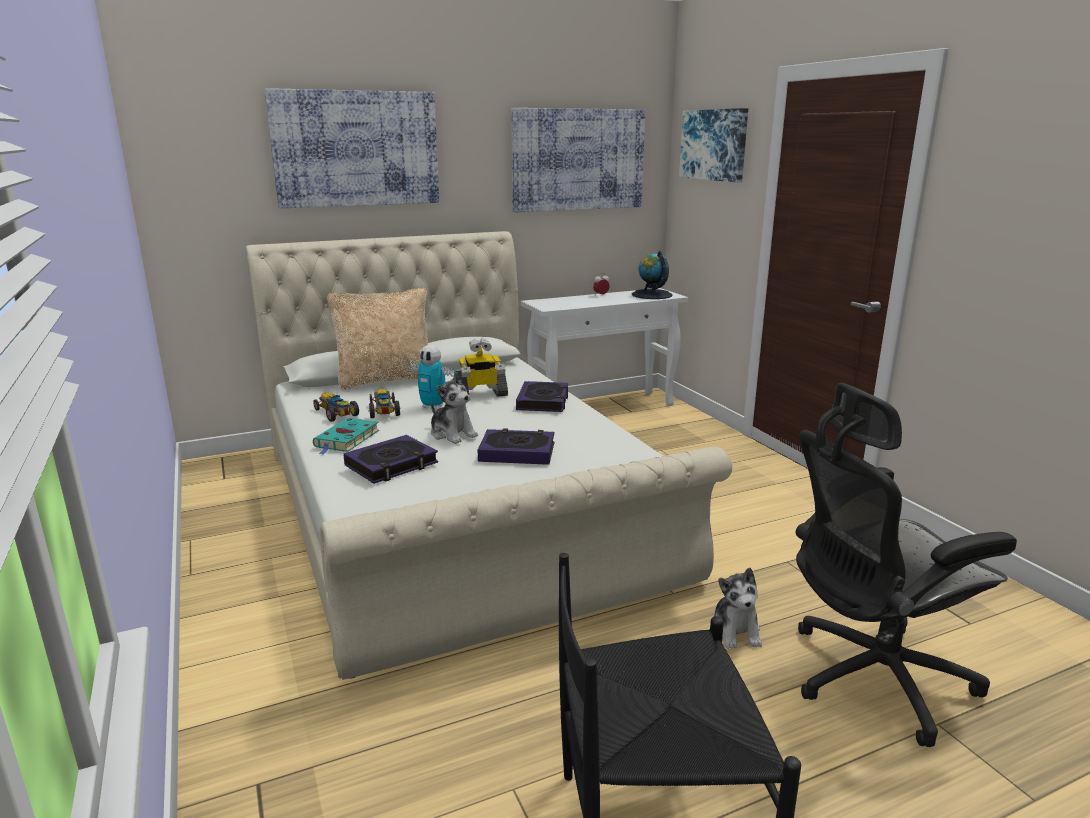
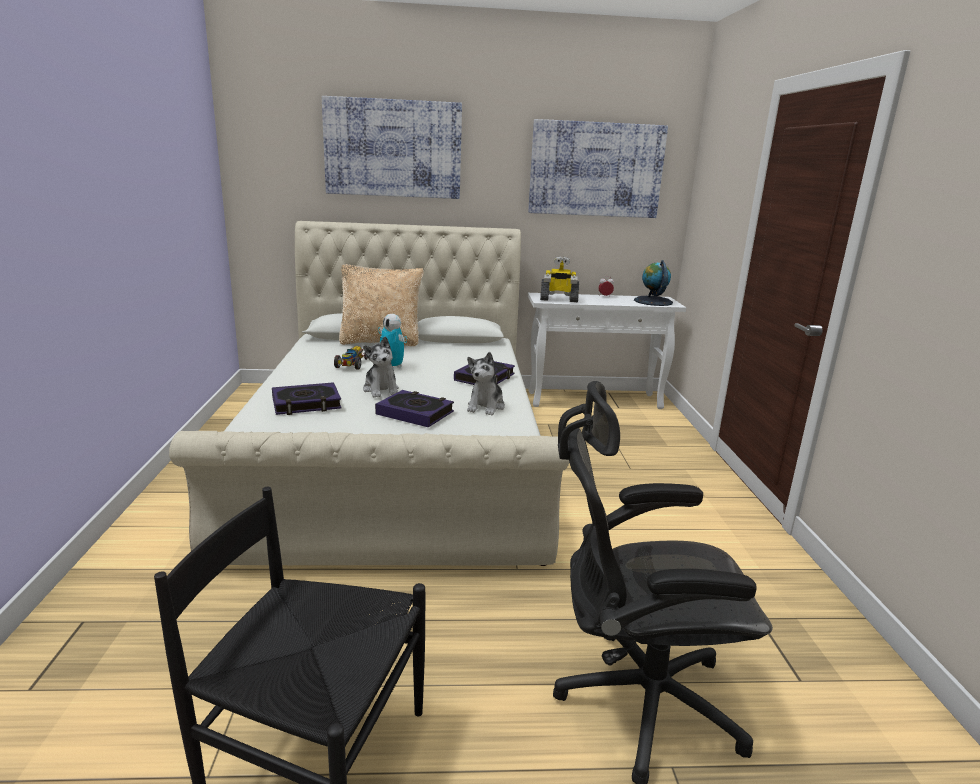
camera: 20 degrees right, 0 degrees up
(337, 414) = (316, 361): toy car -> none
(346, 439) = (300, 380): turquoise book -> none
(480, 394) = (440, 364): toy robot -> toy robot (558, 299)
(714, 145) = (723, 160): picture -> none
(735, 631) = (544, 617): plush toy -> plush toy (486, 406)

